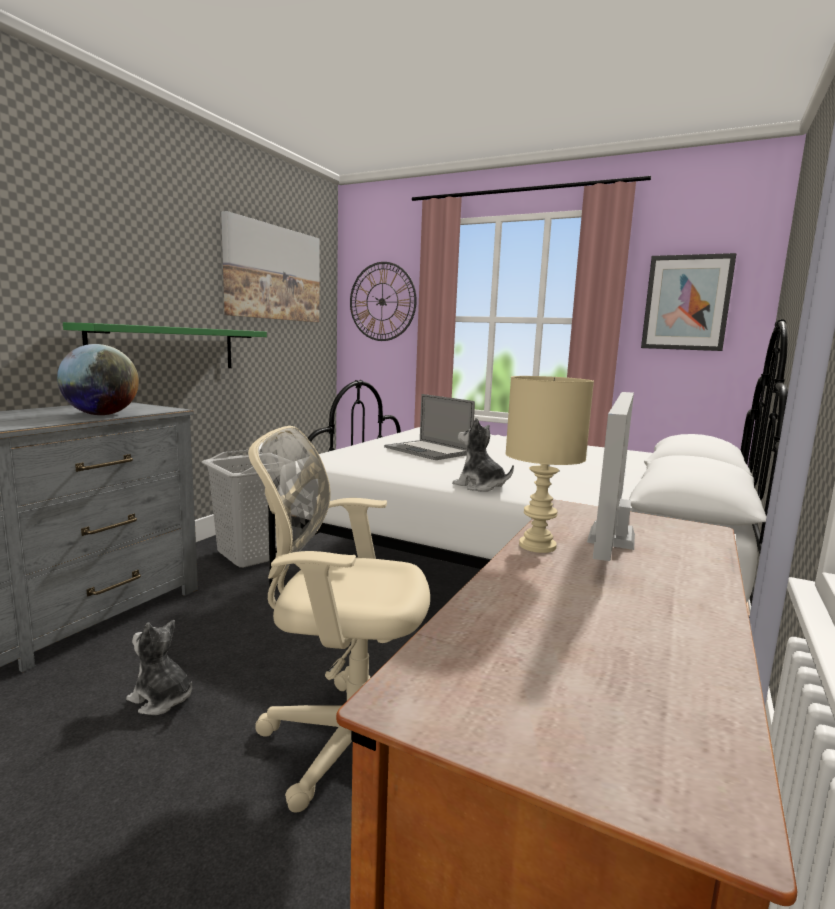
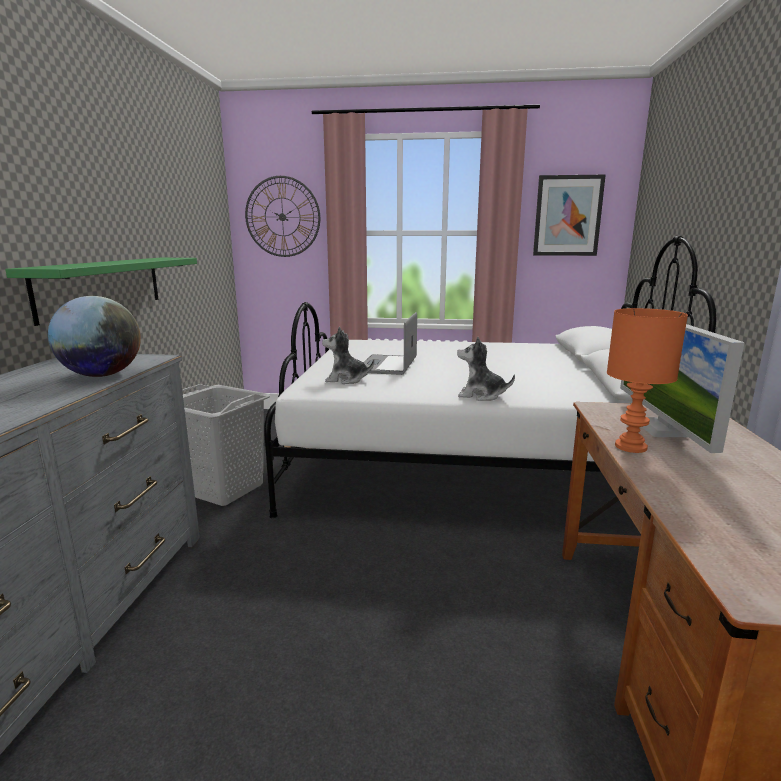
camera: 20 degrees left, 5 degrees up
(161, 699) = (266, 654): plush toy -> plush toy (346, 380)
(273, 273) = (180, 191): picture -> none
(347, 741) = (461, 639): beige office chair -> none
(427, 451) = (387, 365): laptop -> laptop turned 75 degrees clockwise
(538, 545) = (630, 446): beige table lamp -> orange table lamp

